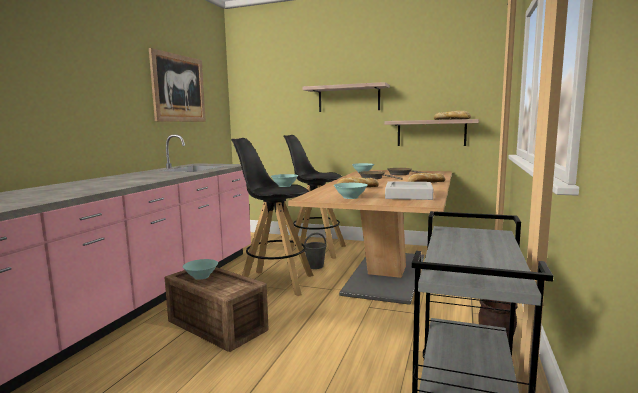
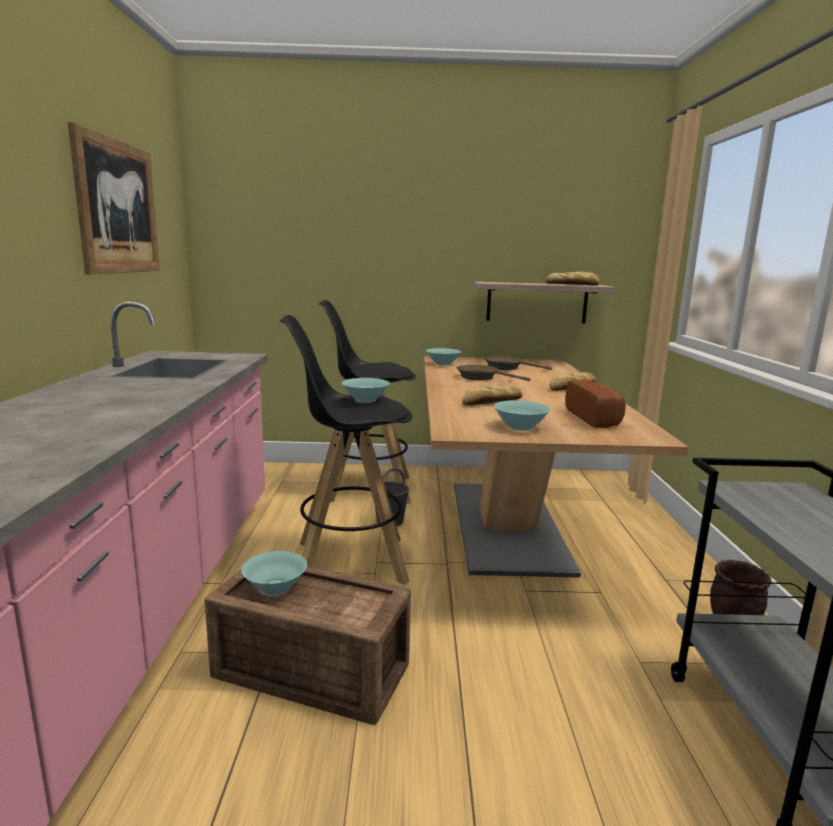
camera: 20 degrees left, 5 degrees up
(348, 98) = (411, 241): shelf -> none
(408, 195) = (596, 418): grey tray -> bread

